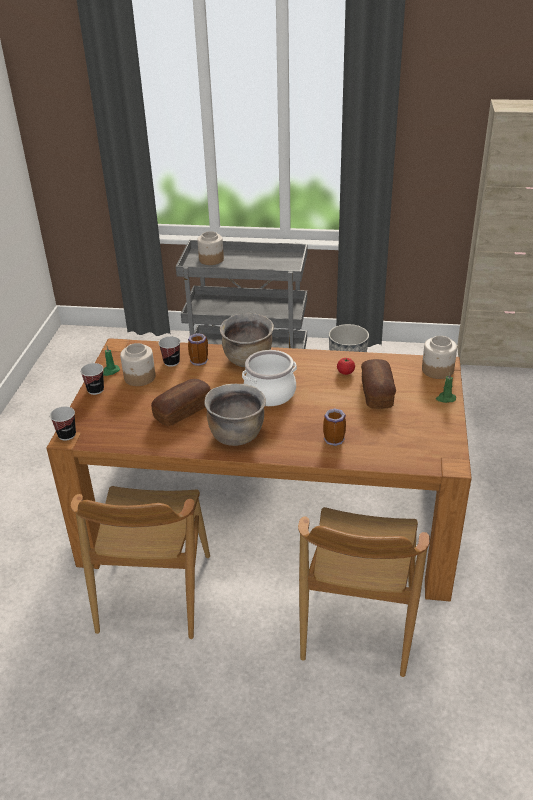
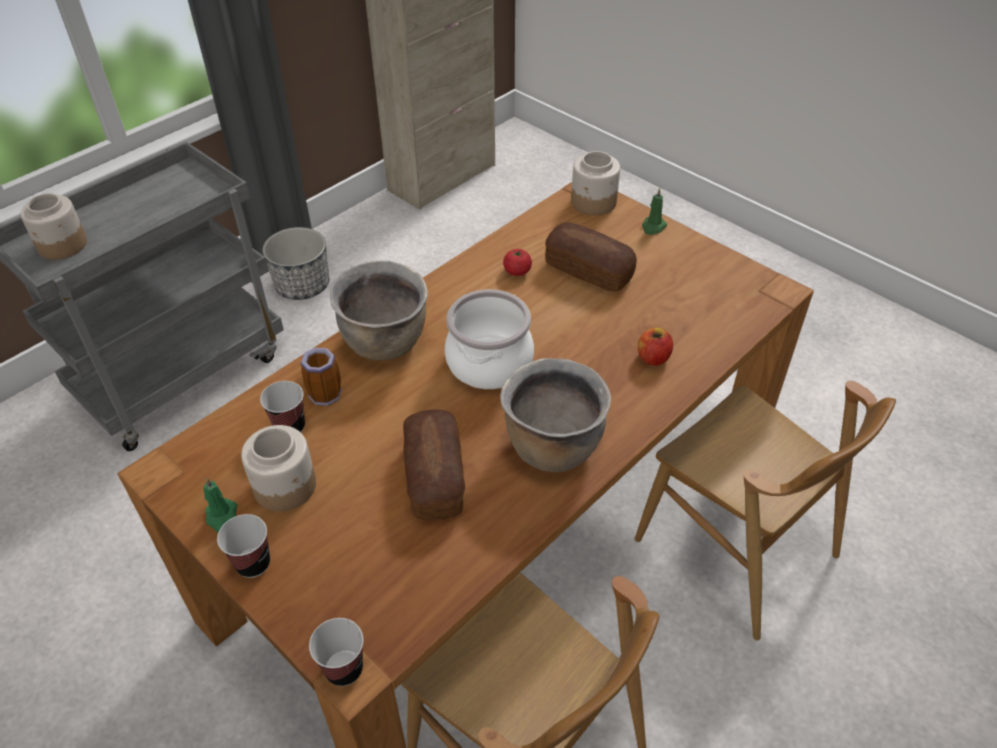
camera: 55 degrees left, 10 degrees up
(335, 441) = (653, 358): mug -> apple

